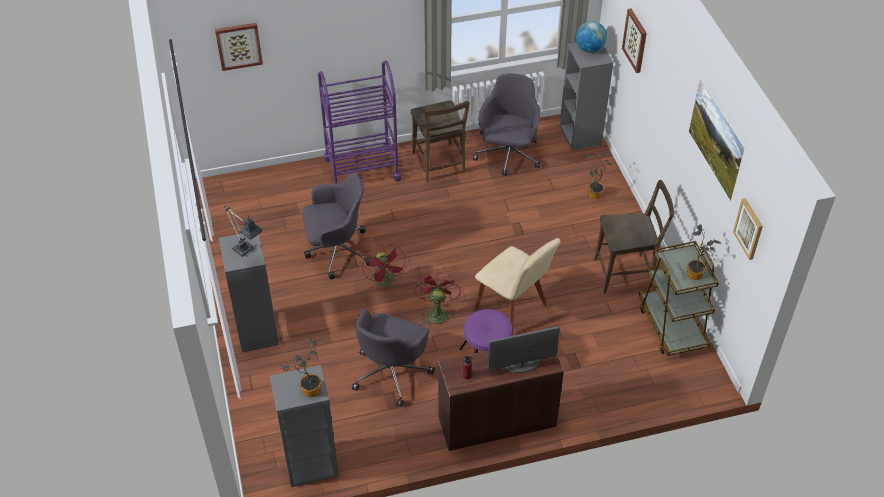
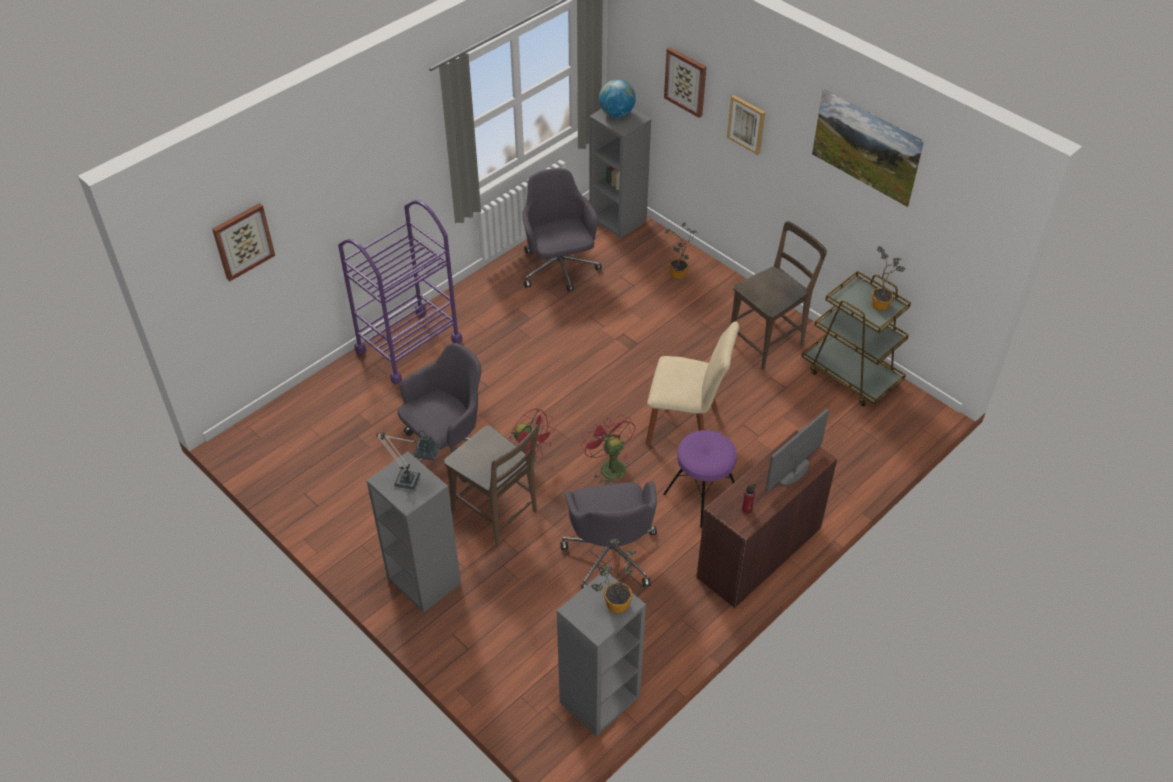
camera: 30 degrees left, 0 degrees up
(439, 165) = (492, 307): brown chair -> brown chair (497, 514)
(749, 228) = (949, 227): picture -> picture (746, 124)

